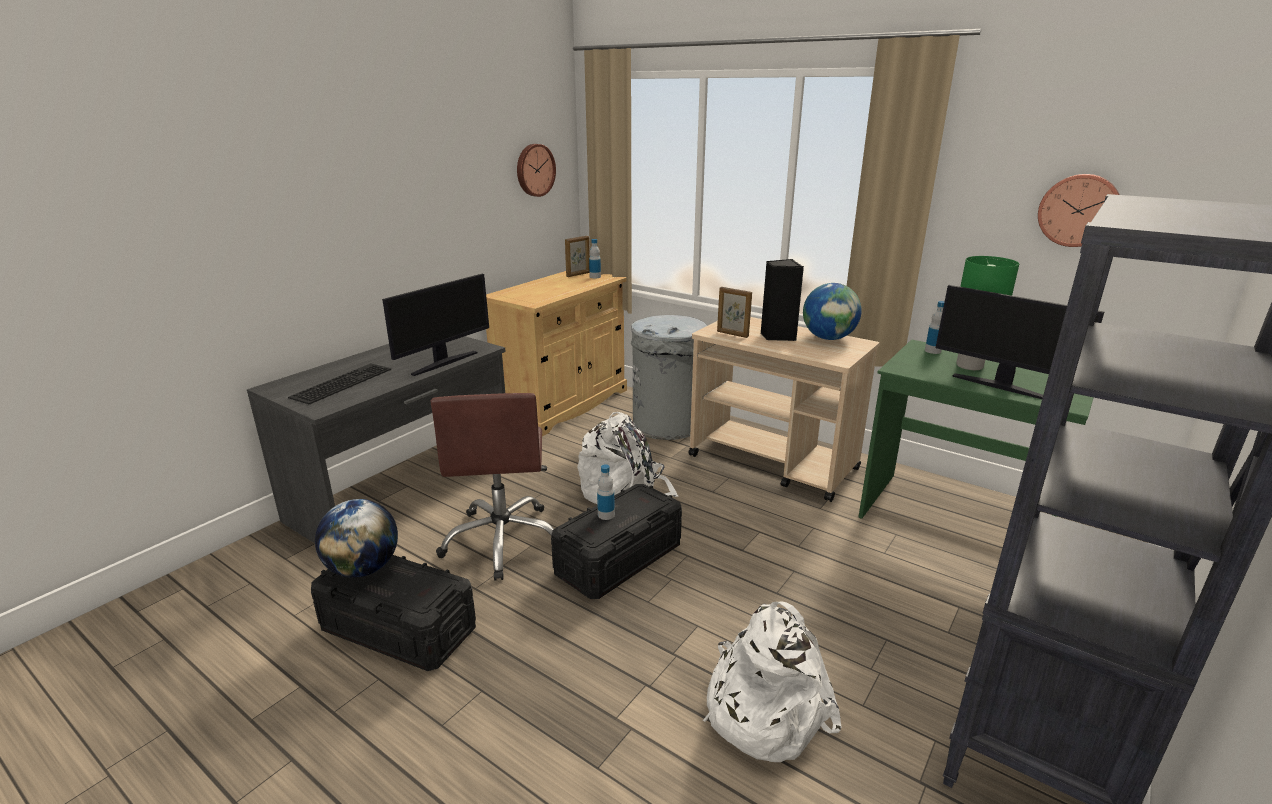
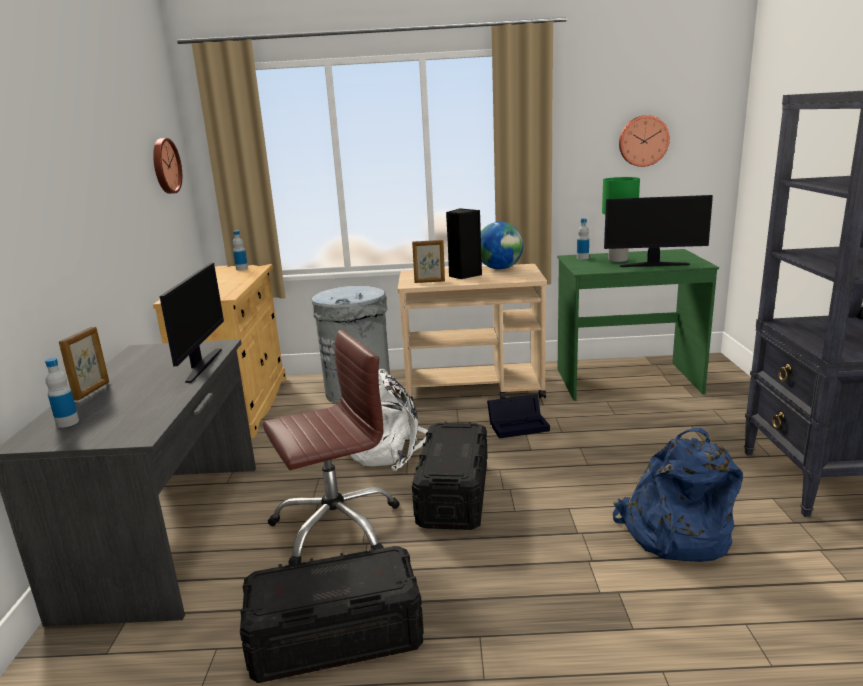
camera: 35 degrees left, 5 degrees down
(341, 382) = (113, 411): keyboard -> none
(363, 569) = (288, 586): globe -> none
(503, 540) = (335, 526): brown office chair -> brown office chair turned 75 degrees counterclockwise
(578, 274) = (221, 270): picture frame -> picture frame (92, 391)
(606, 515) = (442, 453): bottle -> bottle (67, 422)
(762, 708) = (673, 533): white backpack -> blue backpack
(765, 520) = (519, 425): none -> black storage box

